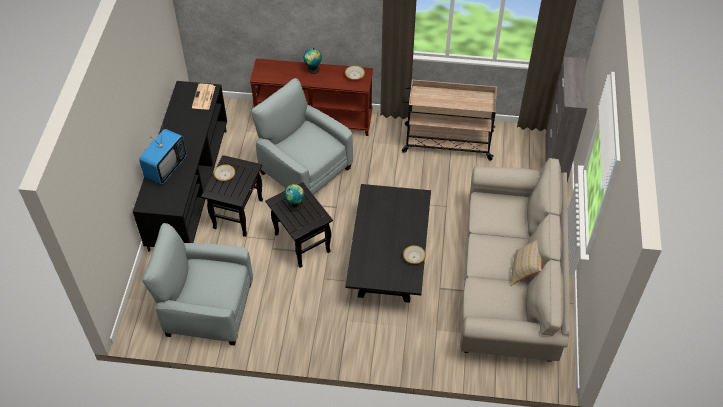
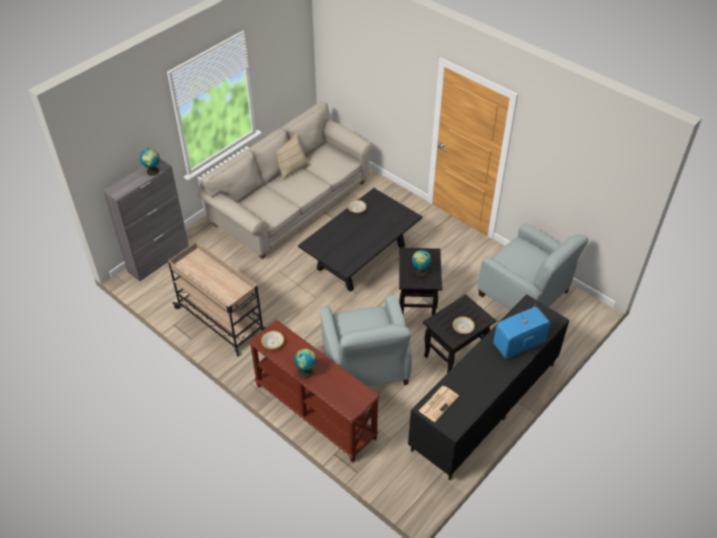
camera: 145 degrees left, 5 degrees down
(571, 93) = (153, 172): none -> globe

